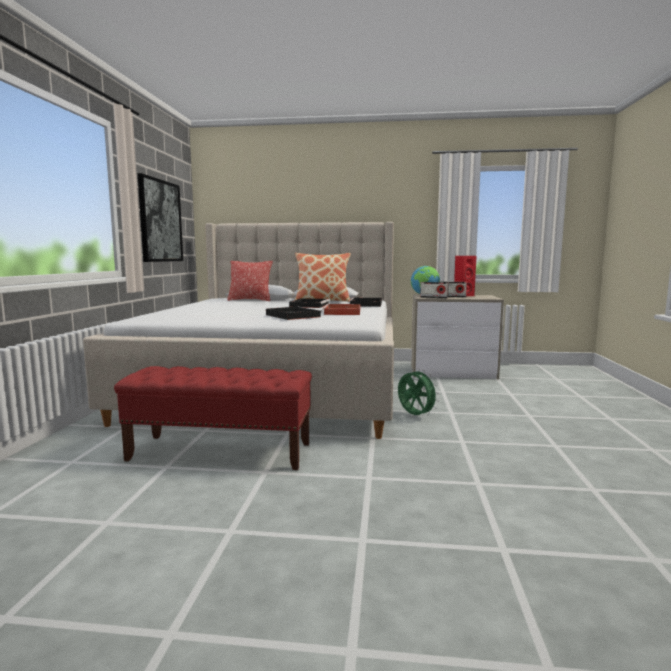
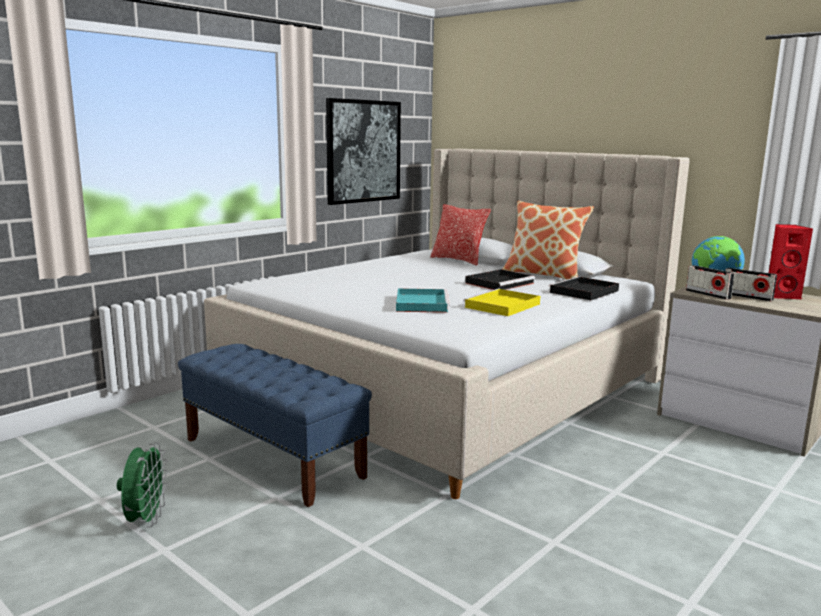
camera: 35 degrees right, 5 degrees up
(221, 452) = (273, 458): red bench -> blue bench
(292, 316) = (421, 303): black tray -> turquoise tray
(342, 312) = (502, 306): red tray -> yellow tray
(415, 416) = (553, 480): green fan -> green fan (146, 520)

